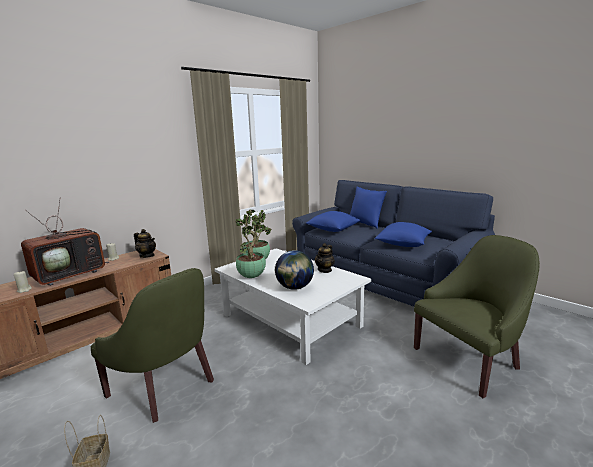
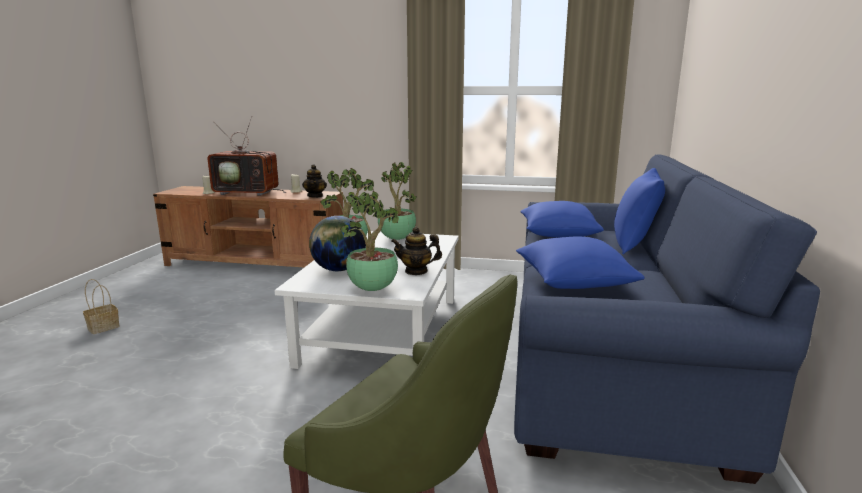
camera: 55 degrees right, 0 degrees up
(166, 386) = (210, 314): green armchair -> none
(342, 285) = (374, 289): none -> potted plant

